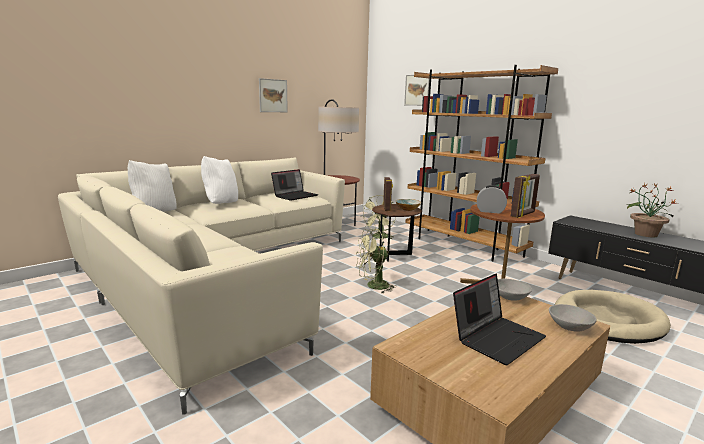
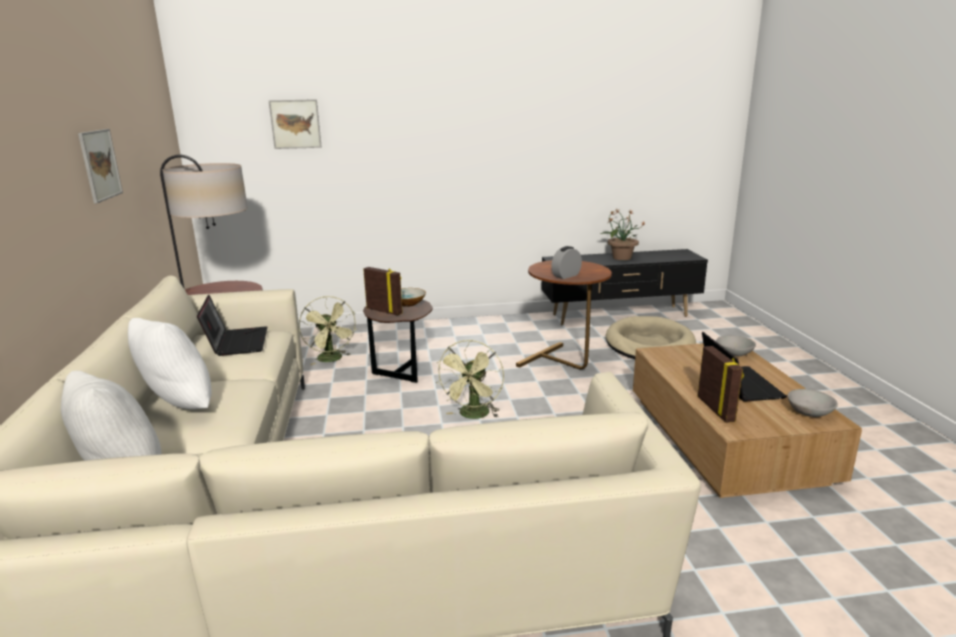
camera: 55 degrees left, 5 degrees up
(463, 246) = (432, 328): brown bookcase -> none
(510, 297) = (667, 352): grey bowl -> grey bowl (809, 412)
(523, 214) = (591, 270): picture frame -> picture frame (716, 409)

